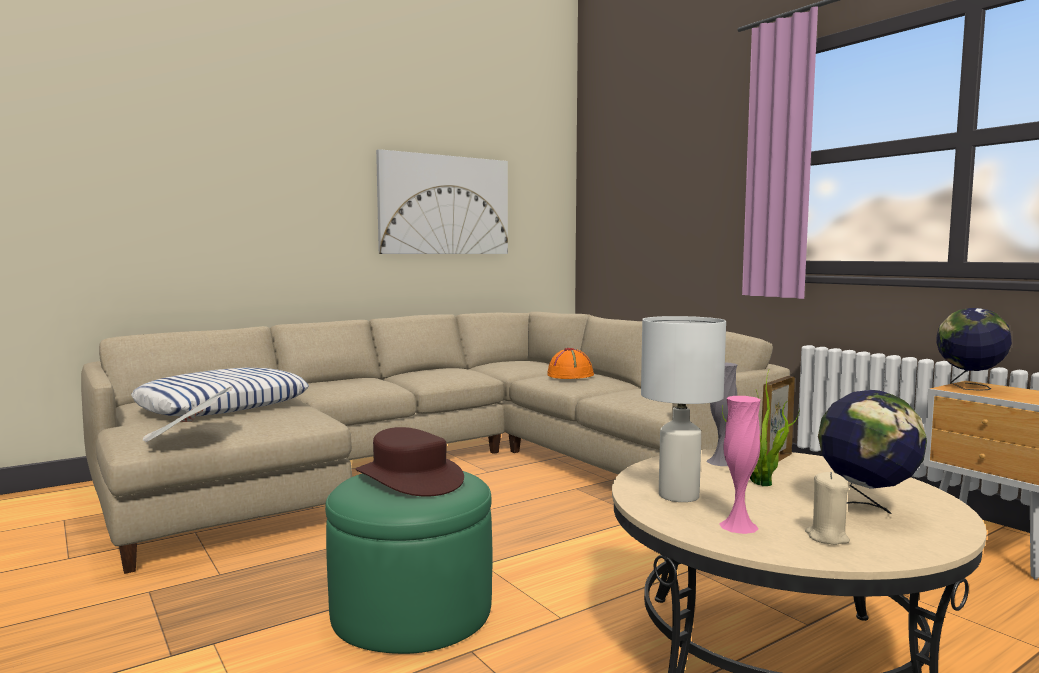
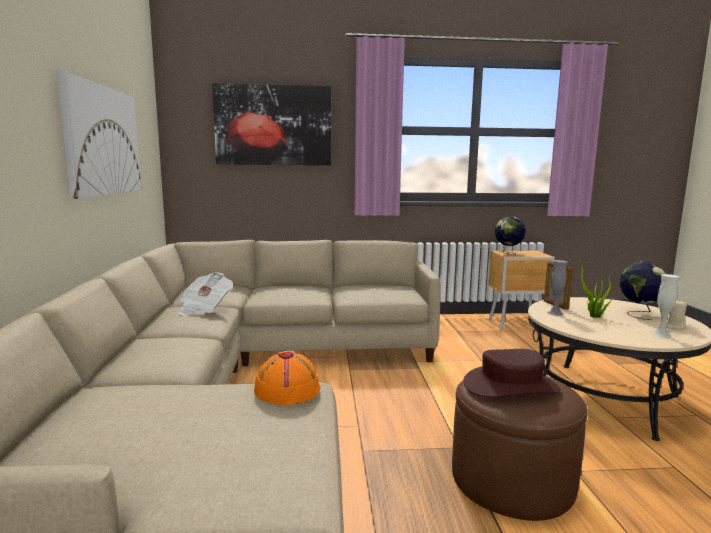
camera: 60 degrees left, 5 degrees up
(186, 438) = (308, 463): newspaper -> newspaper (204, 308)
(223, 404) = (163, 422): pillow -> none
(412, 610) = (512, 479): green ottoman -> brown ottoman
(570, 375) = (285, 290): orange hat -> orange hat (287, 389)
(669, 172) = (273, 125): none -> picture
(679, 496) = (614, 332): white table lamp -> none
(738, 526) = (661, 334): pink vase -> white vase

